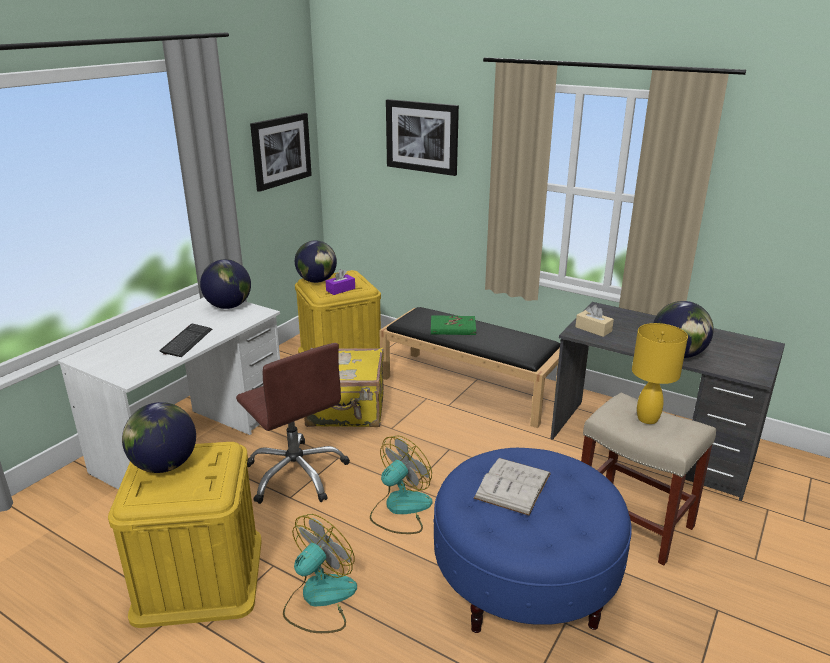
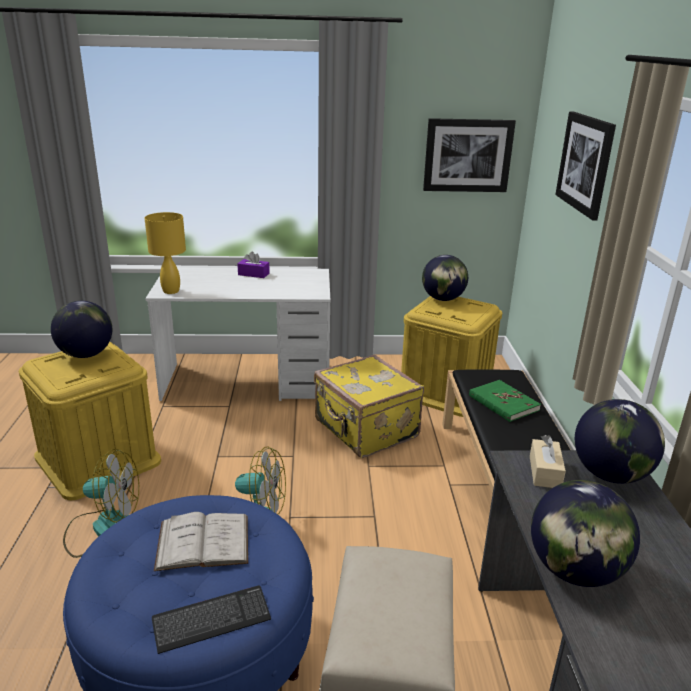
camera: 55 degrees right, 0 degrees up
(187, 341) = (234, 289): keyboard -> keyboard (211, 620)
(228, 306) = (311, 281): globe -> globe (610, 475)
(296, 473) = (251, 445): brown office chair -> none
(340, 289) = (443, 314): purple tissue box -> purple tissue box (253, 274)
(647, 418) = (397, 599): yellow table lamp -> yellow table lamp (171, 291)

